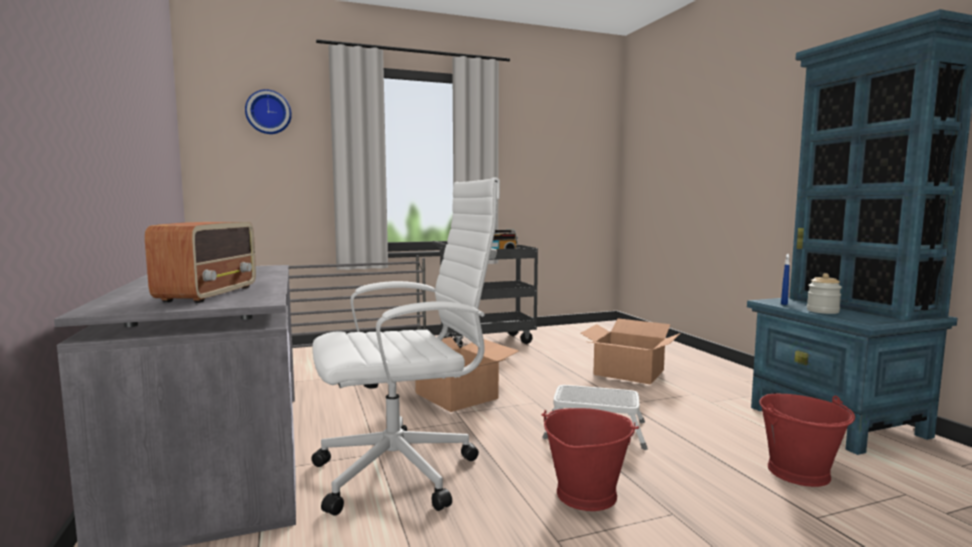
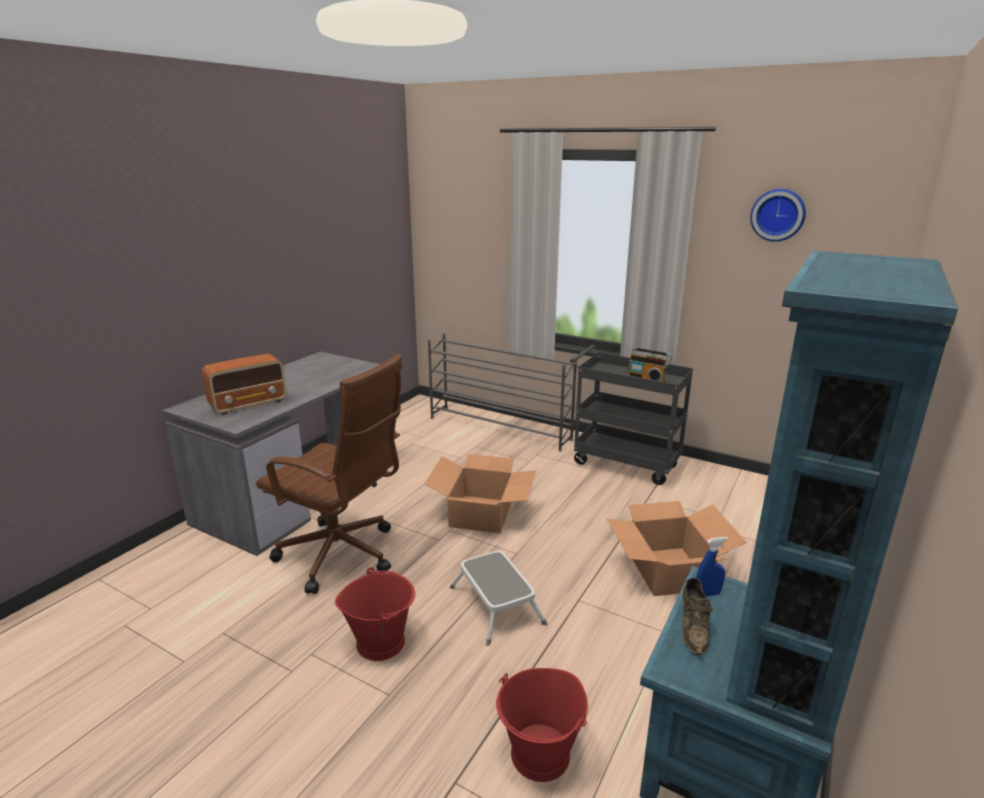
camera: 50 degrees right, 15 degrees up
(268, 112) = (469, 200): wall clock -> wall clock (778, 215)
(404, 471) = (342, 556): white office chair -> brown office chair
(822, 311) = (693, 629): jar -> brown shoe

